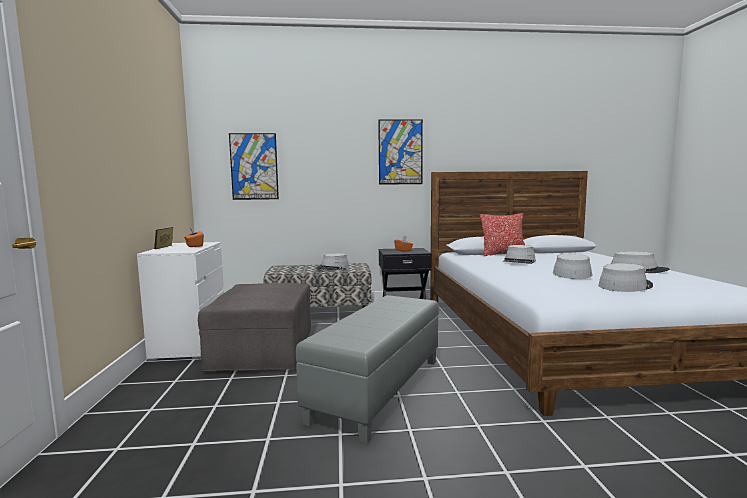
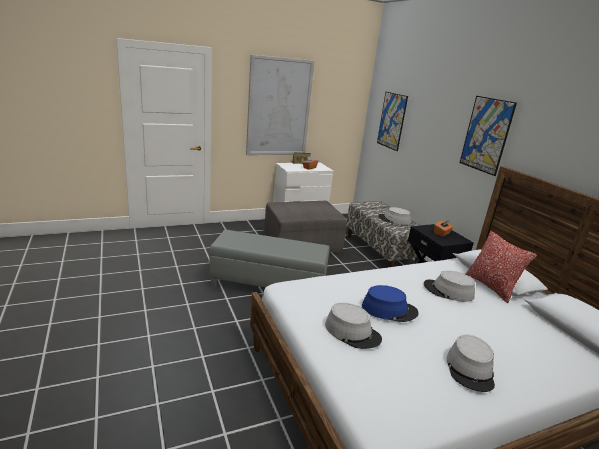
camera: 70 degrees right, 15 degrees up
(123, 152) = (279, 108): none -> picture
(571, 273) = (389, 310): grey hat -> blue hat

